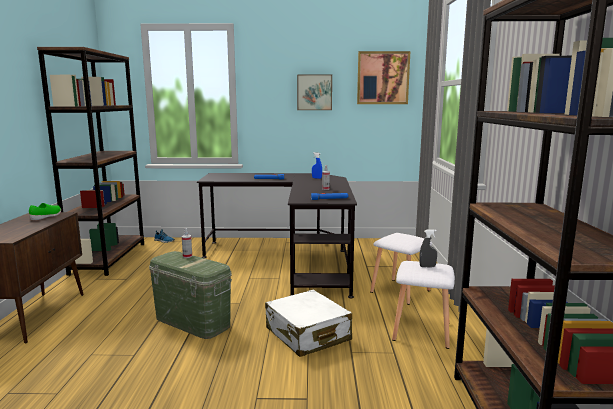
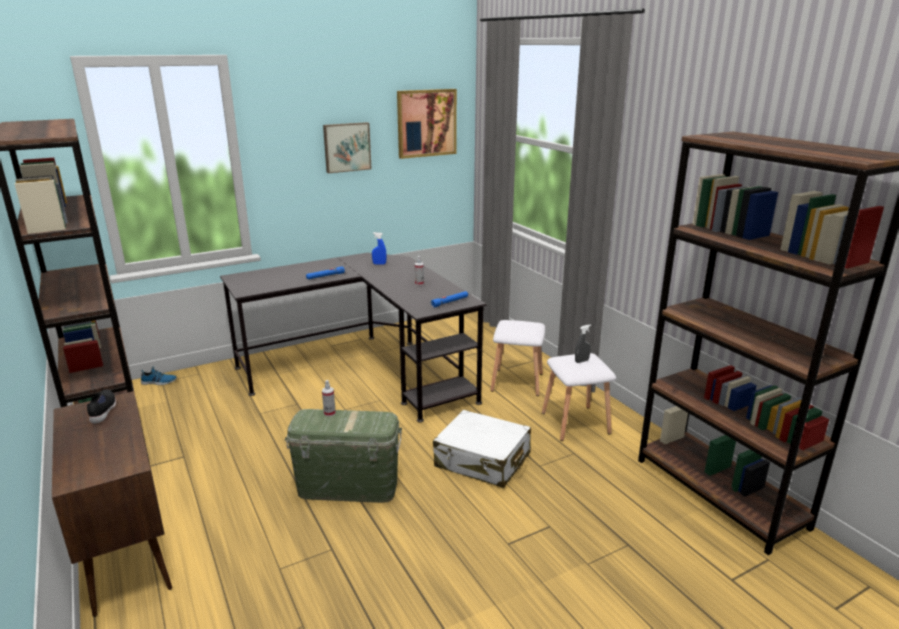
camera: 30 degrees left, 10 degrees up
(46, 217) = (103, 411): green shoe -> black shoe

